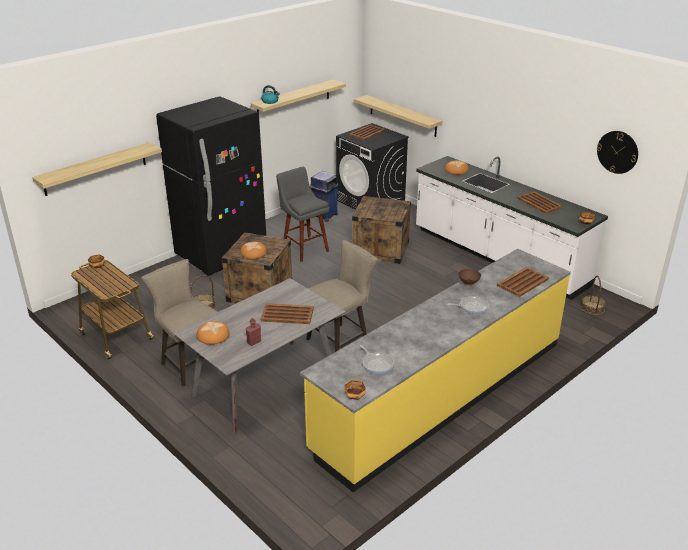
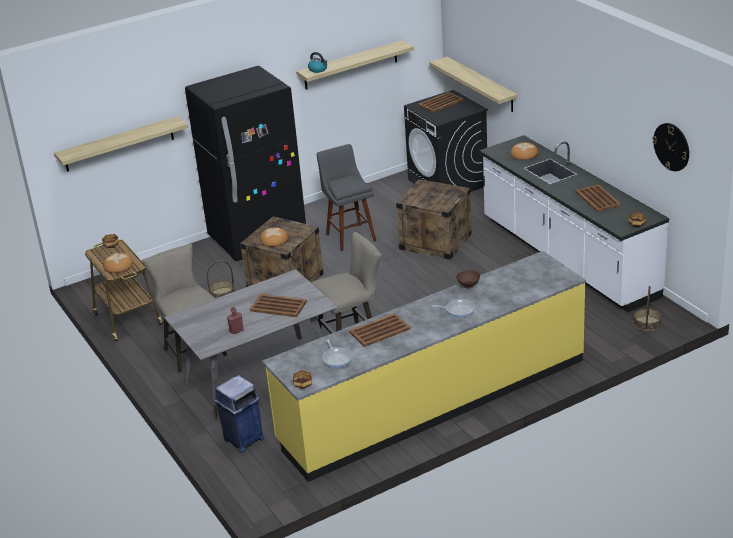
camera: 15 degrees right, 0 degrees up
(212, 335) = (199, 322): bread -> bread (118, 265)
(324, 216) = (387, 198): blue trash can -> blue trash can (243, 440)
(522, 282) = (525, 288): brown tray -> brown tray (379, 331)

